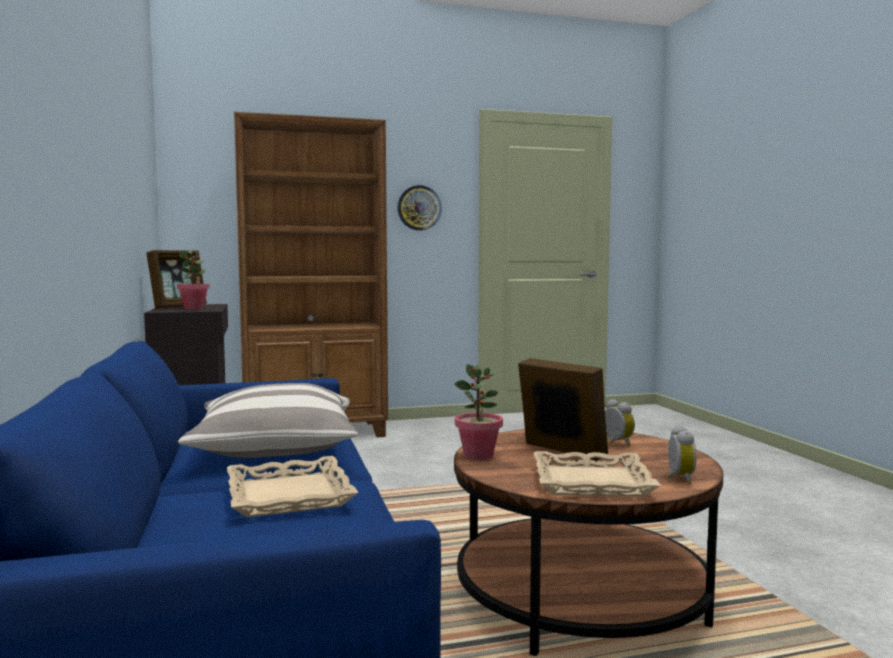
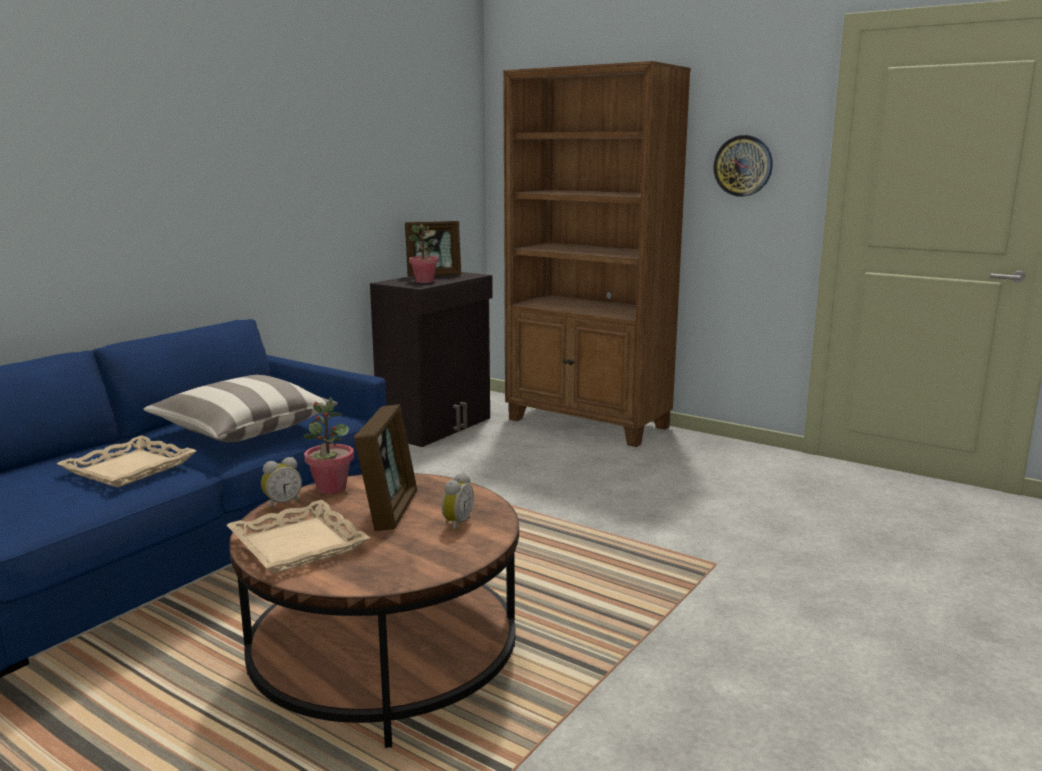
camera: 50 degrees right, 10 degrees up
(678, 478) = (354, 576): alarm clock -> alarm clock (282, 503)

